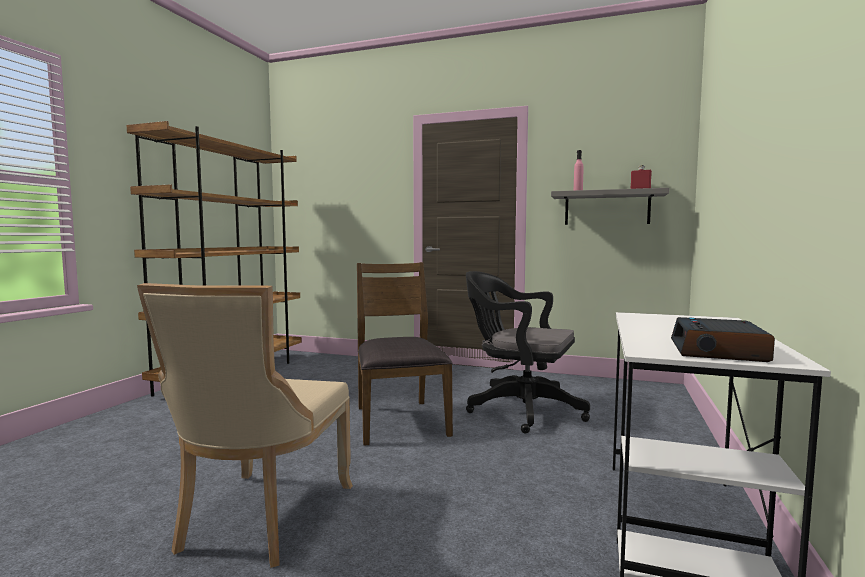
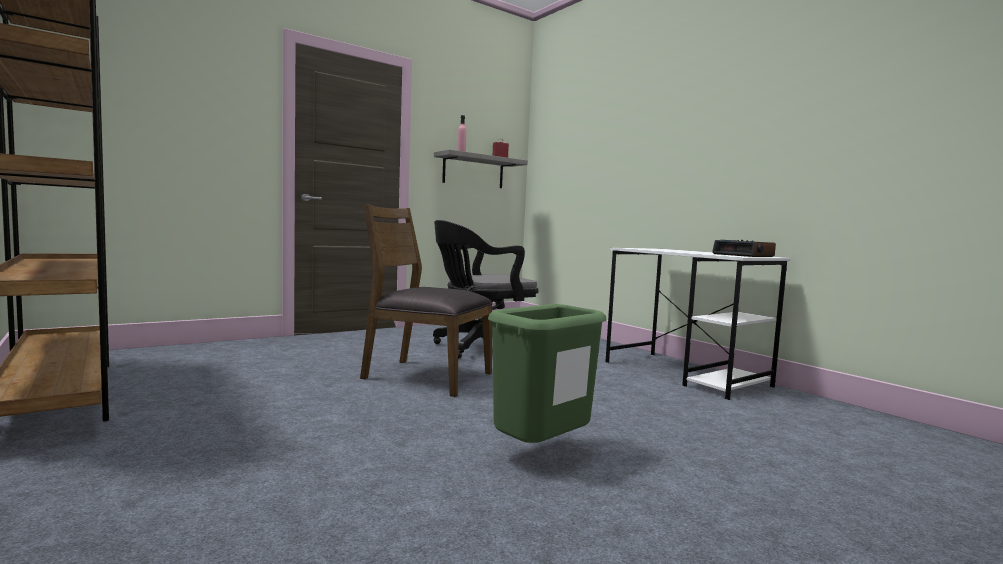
camera: 55 degrees left, 0 degrees up
(261, 519) = (541, 455): beige chair -> green trash can

